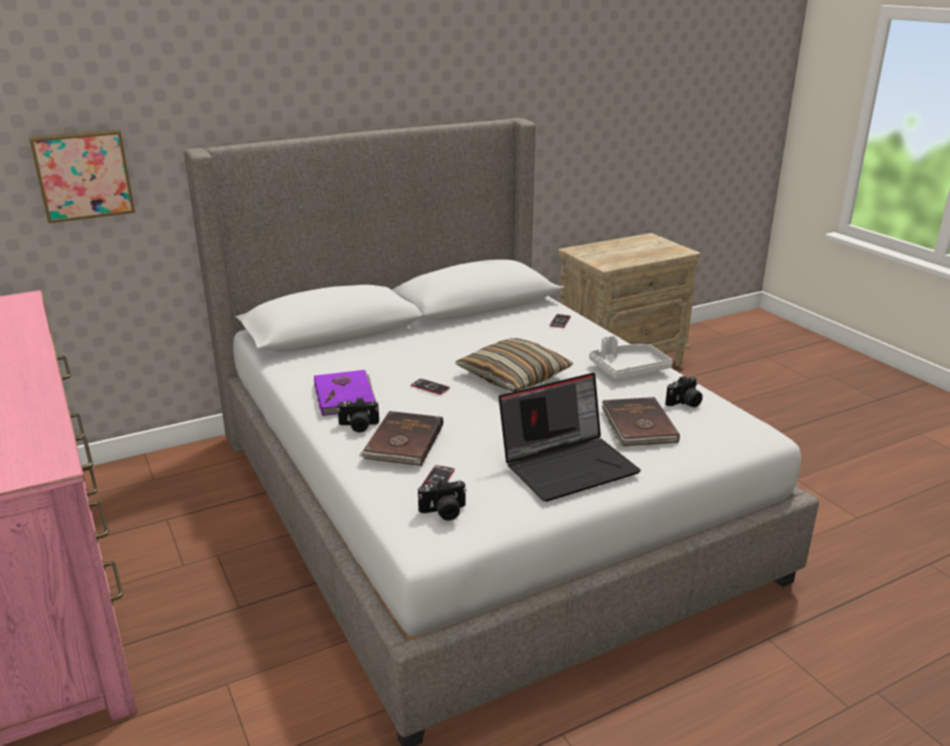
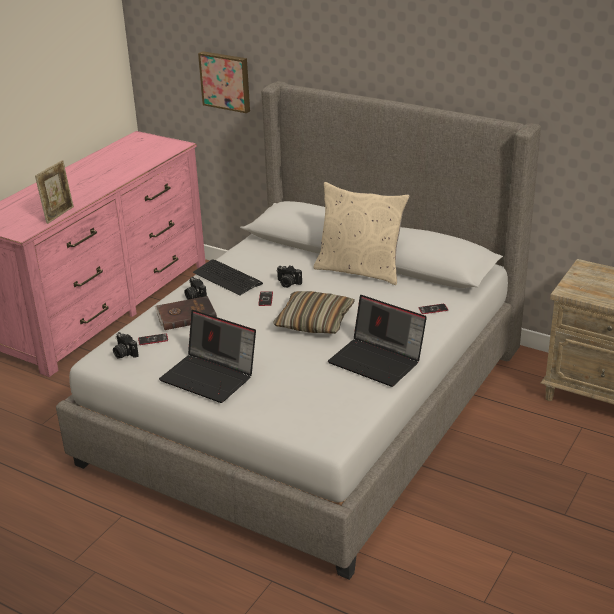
camera: 60 degrees right, 5 degrees up
(49, 421) = (59, 214): none -> picture frame
(345, 395) = (227, 278): purple book -> keyboard
(437, 328) = (360, 270): none -> beige pillow
(628, 369) = (378, 361): grey tray -> laptop
(637, 425) = (288, 387): brown book -> none
(684, 403) = (346, 397): camera -> camera (287, 283)

